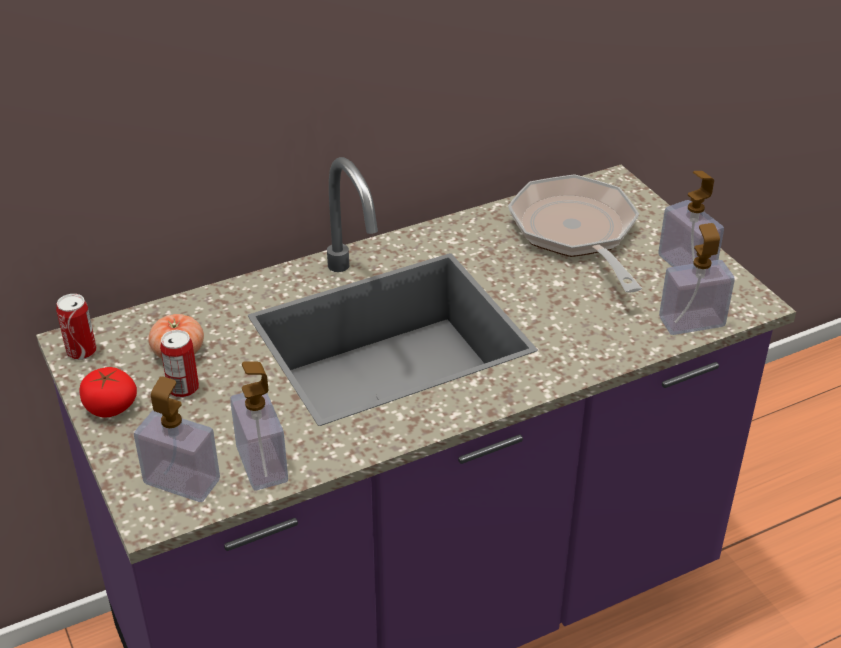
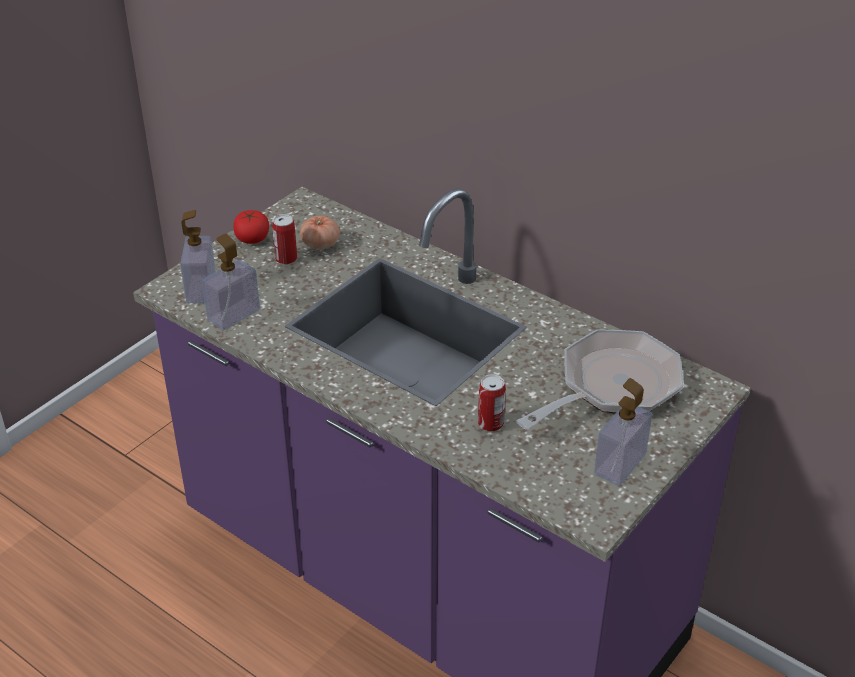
camera: 65 degrees right, 0 degrees up
(81, 351) = (296, 208): can -> can (490, 423)
(691, 322) = (537, 485): soap dispenser -> none

